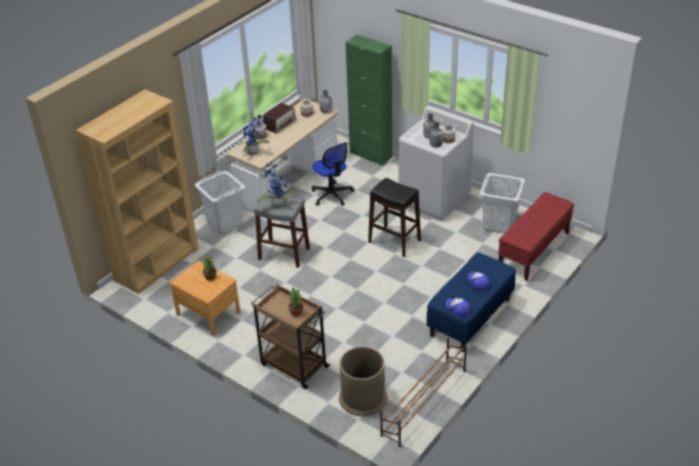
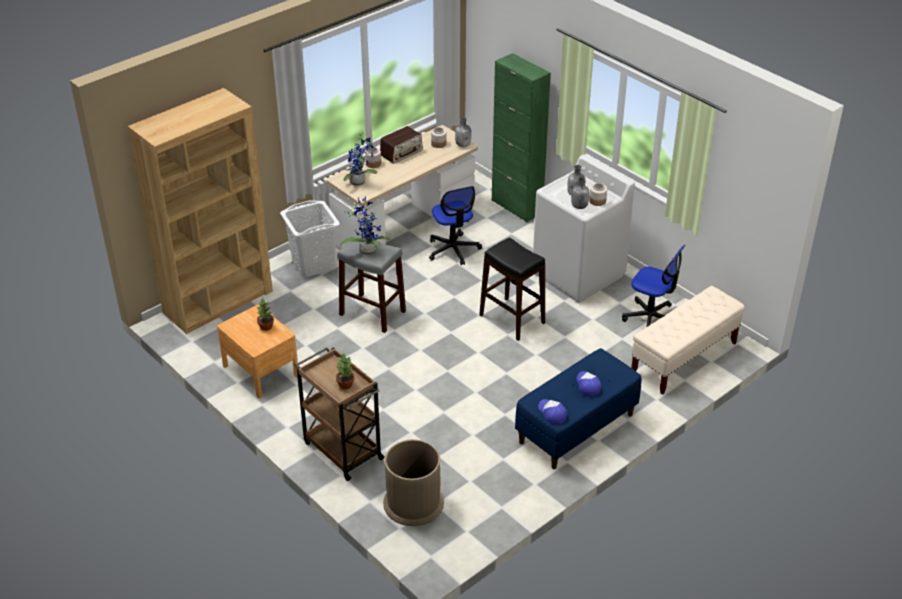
camera: 10 degrees right, 0 degrees up
(423, 402) = (485, 522): brown shoe rack -> none
(499, 224) = (651, 318): white laundry basket -> office chair
(533, 251) = (683, 358): red bench -> beige bench

